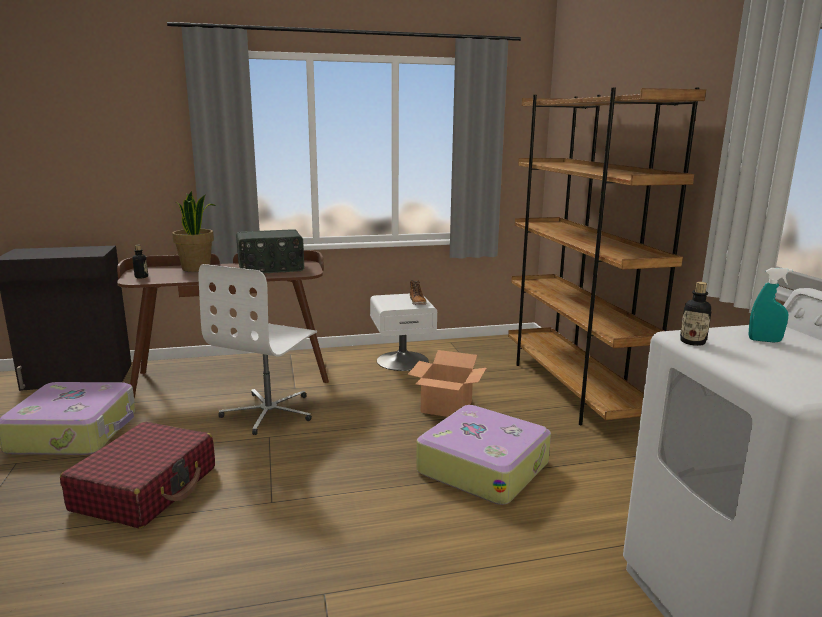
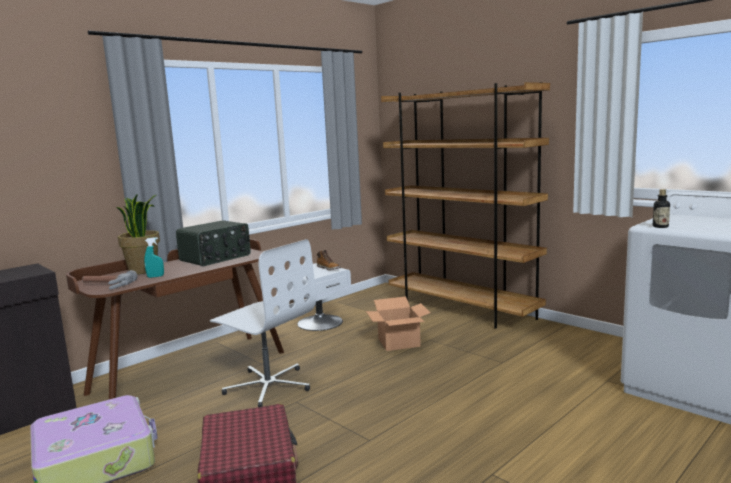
camera: 30 degrees left, 5 degrees down
(141, 277) = (104, 286): bottle -> hammer
(269, 412) = (268, 386): white office chair -> white office chair turned 45 degrees counterclockwise
(483, 467) = (475, 369): suitcase -> none
(764, 340) = (683, 220): turquoise spray bottle -> turquoise spray bottle (155, 276)

